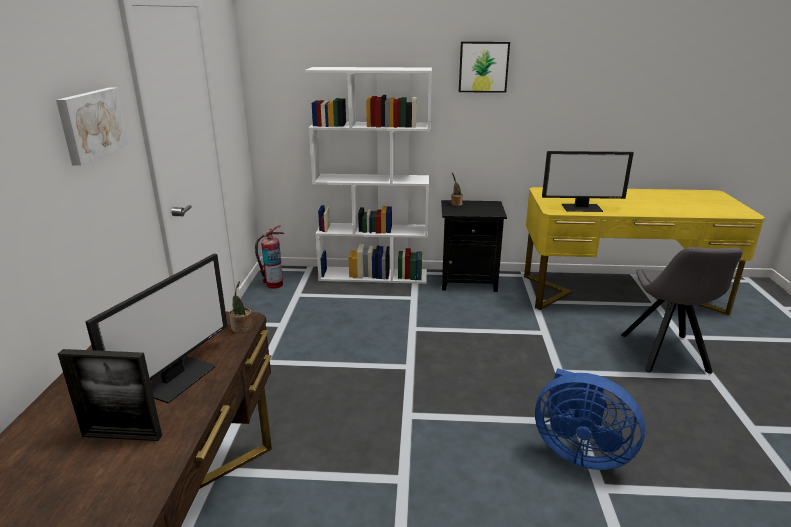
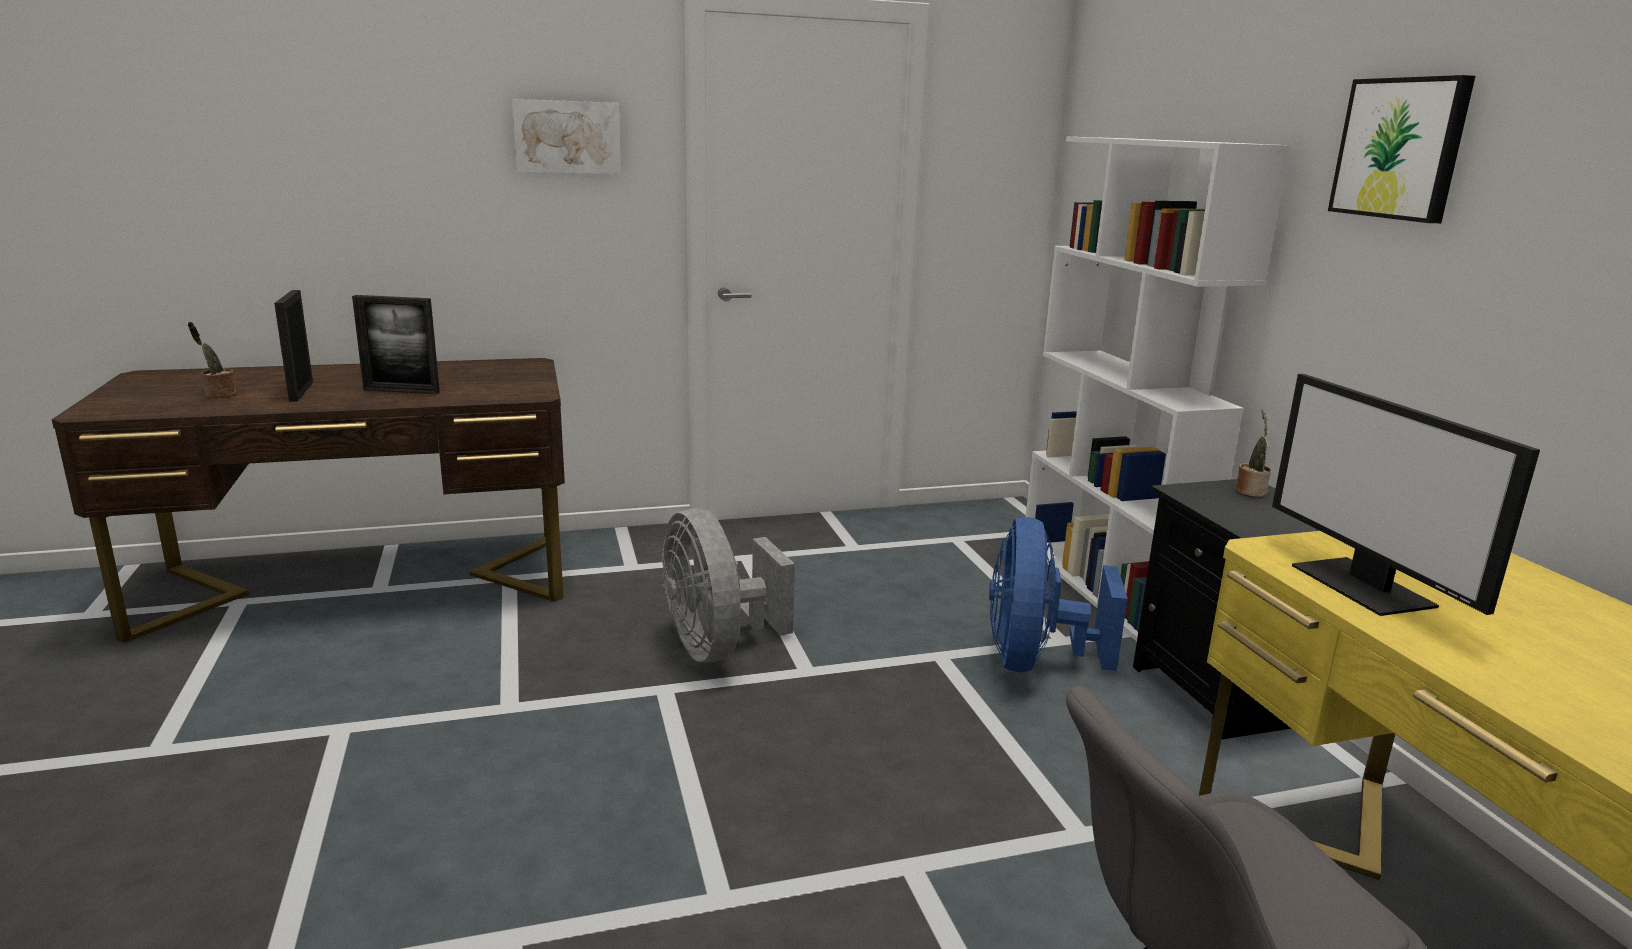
camera: 70 degrees right, 5 degrees down
(177, 378) = (401, 391): monitor -> picture frame
(242, 328) = (514, 396): potted plant -> potted plant (218, 395)
(274, 284) = (968, 517): fire extinguisher -> none
(370, 390) = (717, 646): none -> grey fan
(579, 451) = (617, 904): blue fan -> blue fan (1035, 661)

